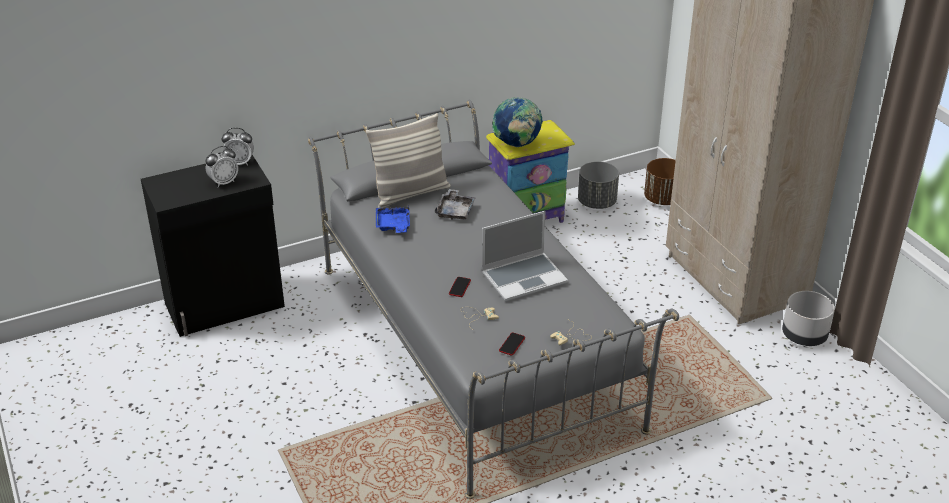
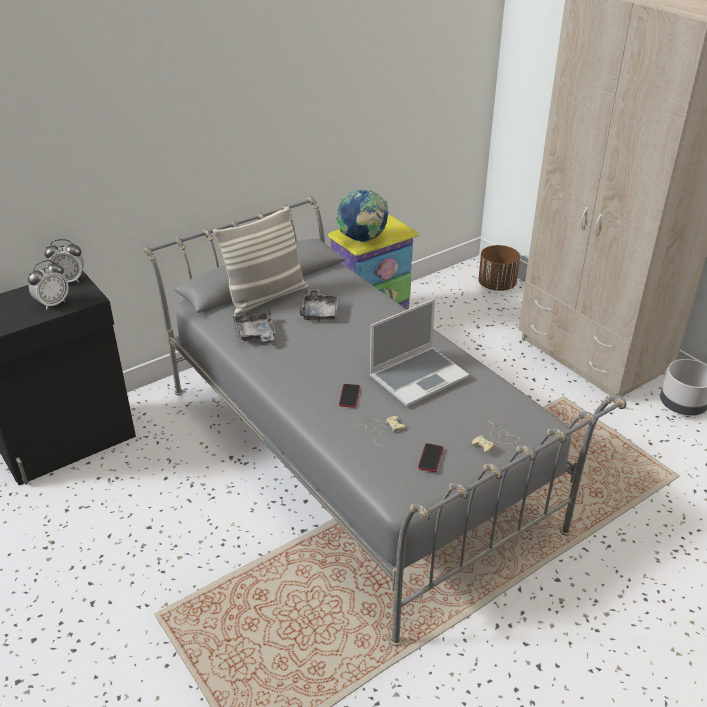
camera: 10 degrees left, 0 degrees up
(393, 225) = (255, 334): blue tray -> grey tray
(597, 202) = (435, 295): grey planter -> none

